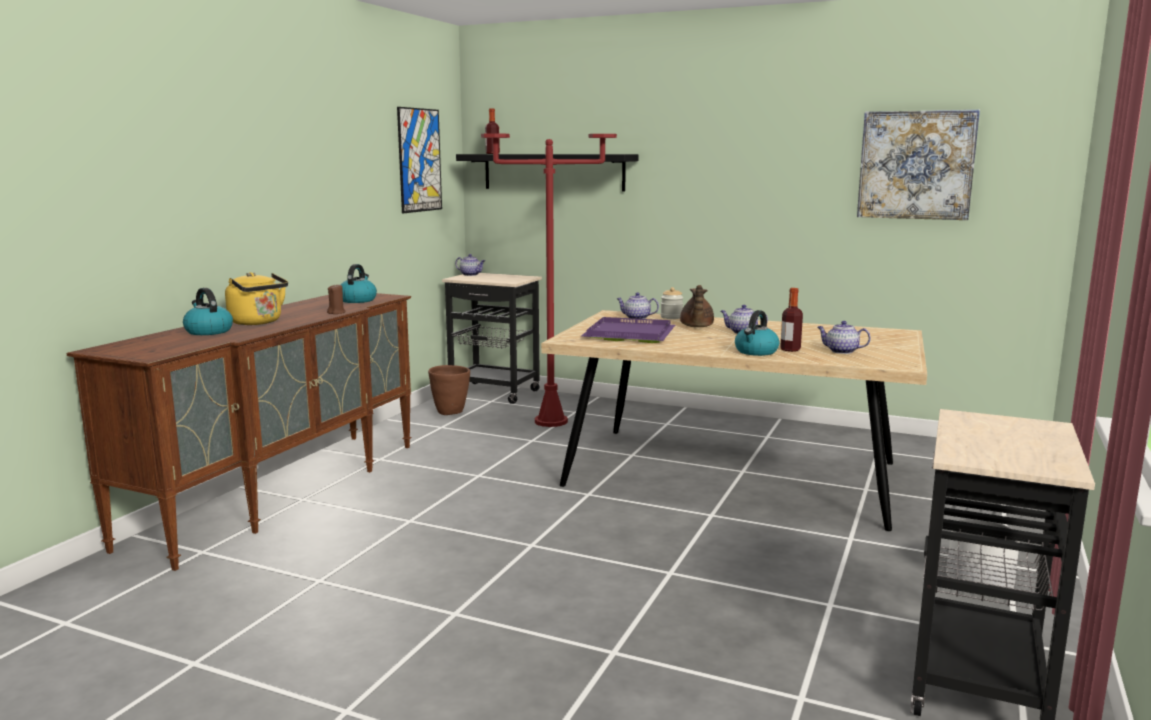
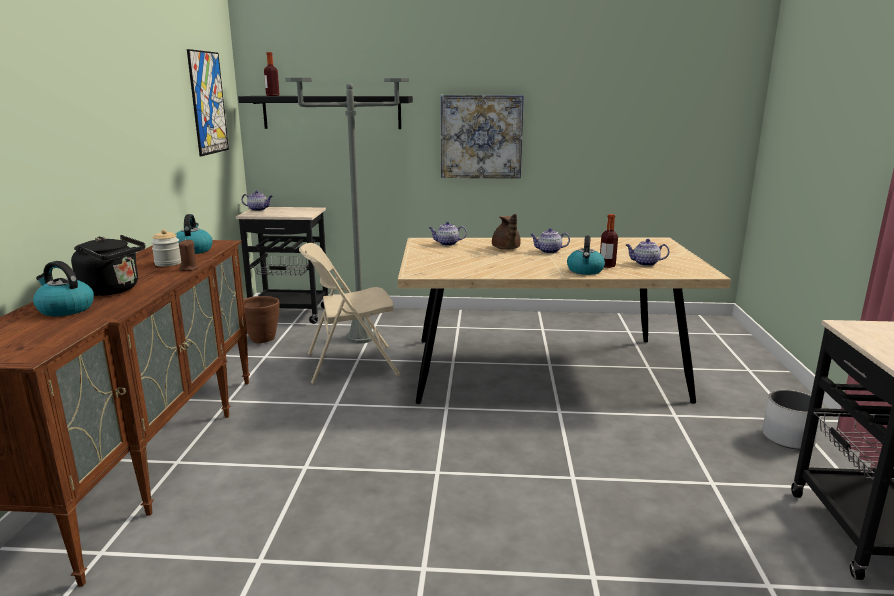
camera: 20 degrees left, 5 degrees up
(258, 322) = (113, 290): yellow kettle -> black kettle
(522, 444) = (352, 364): none -> beige chair
(550, 421) = (360, 337): red floor lamp -> grey floor lamp
(628, 333) = (461, 261): purple tray -> none
(671, 317) = (474, 240): jar -> jar (168, 263)
(916, 165) = (644, 104): picture -> picture (481, 137)

